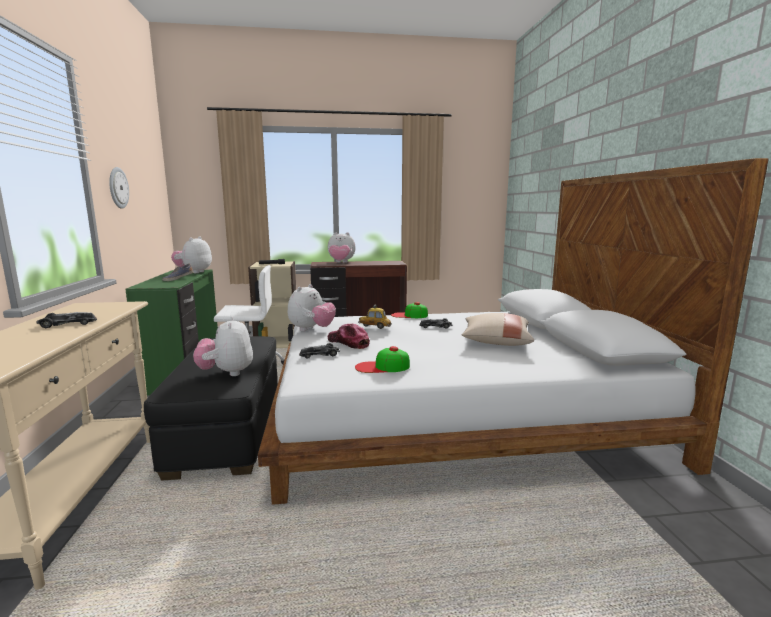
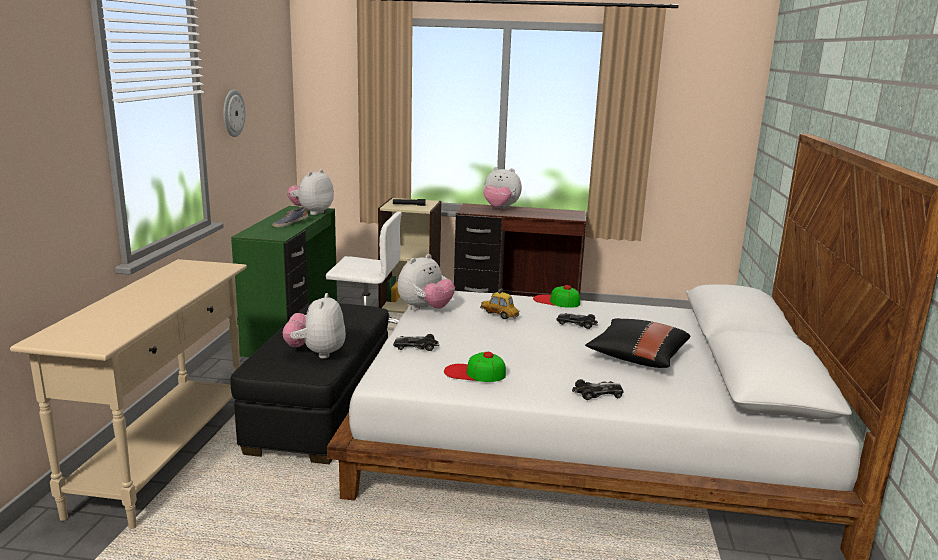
camera: 15 degrees right, 5 degrees up
(67, 323) = (168, 290): toy car -> toy car (598, 393)
(348, 342) = (457, 334): cap -> none
(496, 342) = (637, 357): beige pillow -> black pillow

